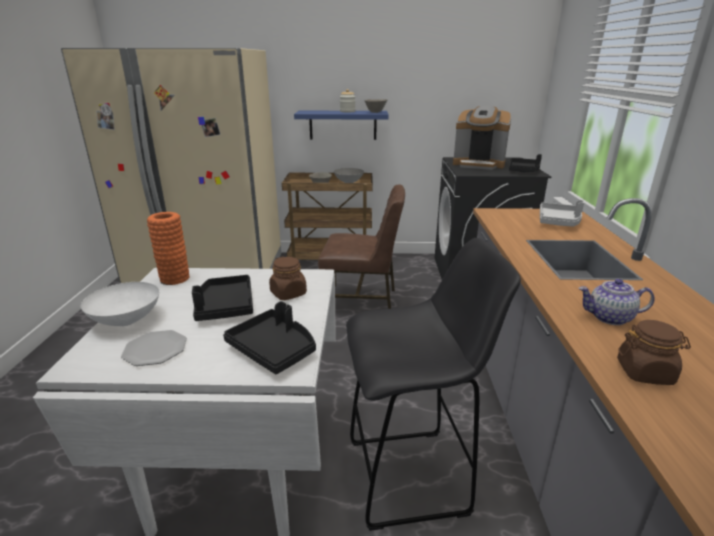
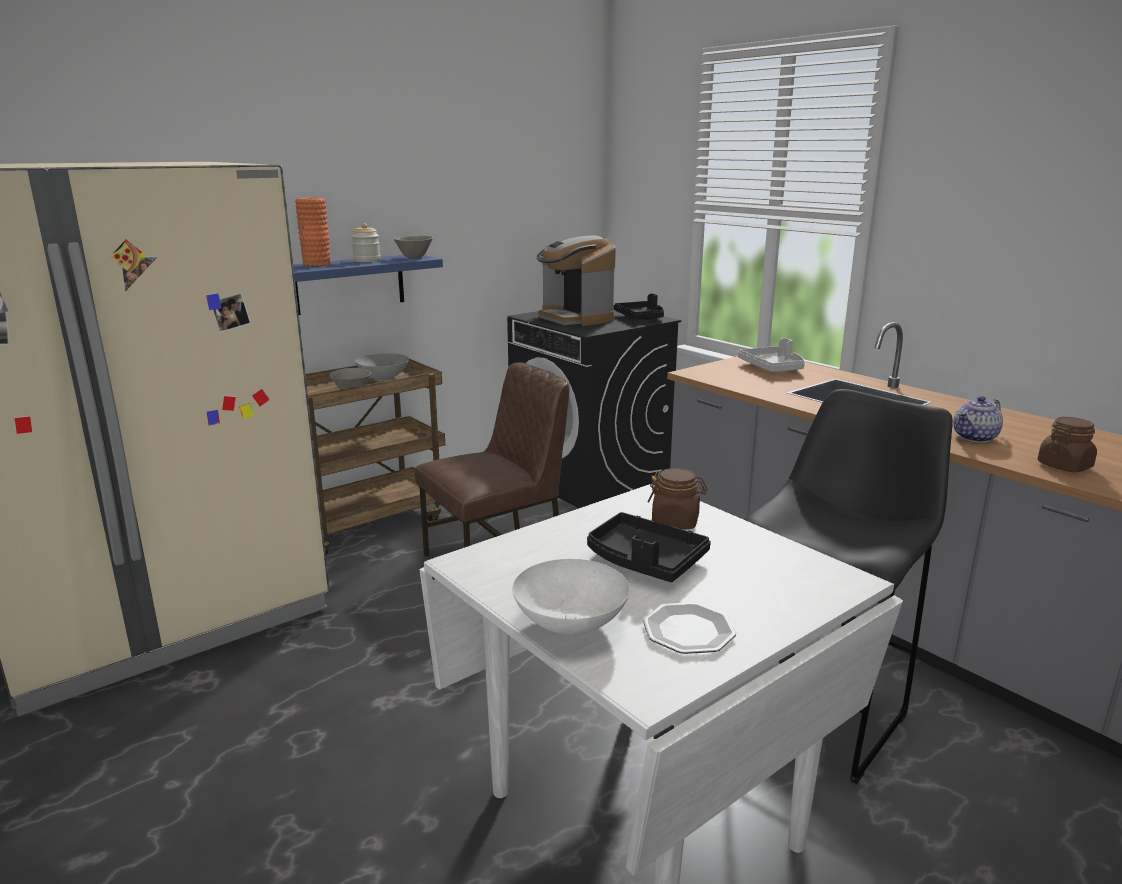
camera: 40 degrees left, 5 degrees down
(175, 278) = (496, 560): orange vase -> orange vase (316, 264)
(274, 349) = (794, 573): black tray -> none
(479, 164) = (575, 318): coffee machine -> coffee machine turned 75 degrees clockwise

